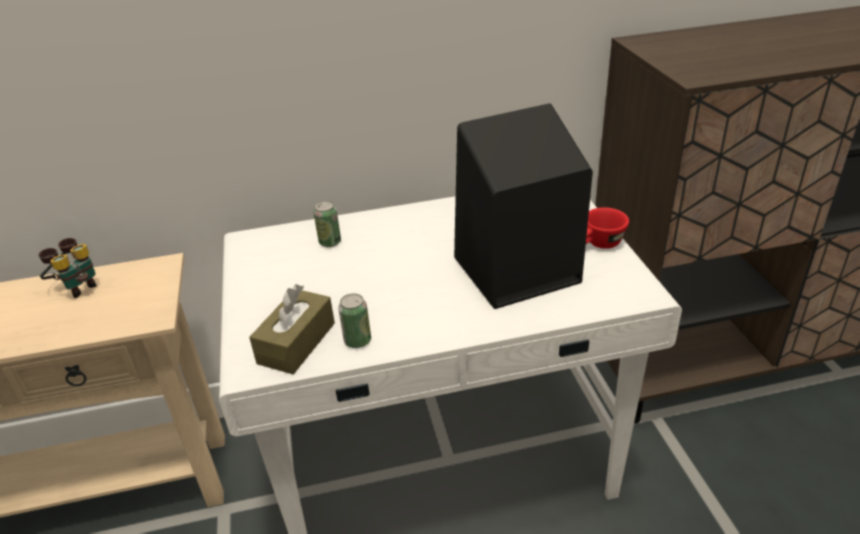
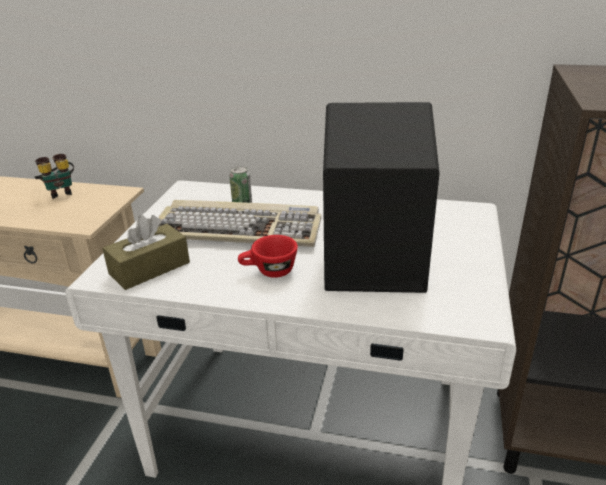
camera: 25 degrees right, 5 degrees down
(353, 271) = (239, 229): none -> keyboard
(357, 341) = (193, 281): can -> none
(599, 244) = (473, 265): red cup -> red cup (269, 272)

